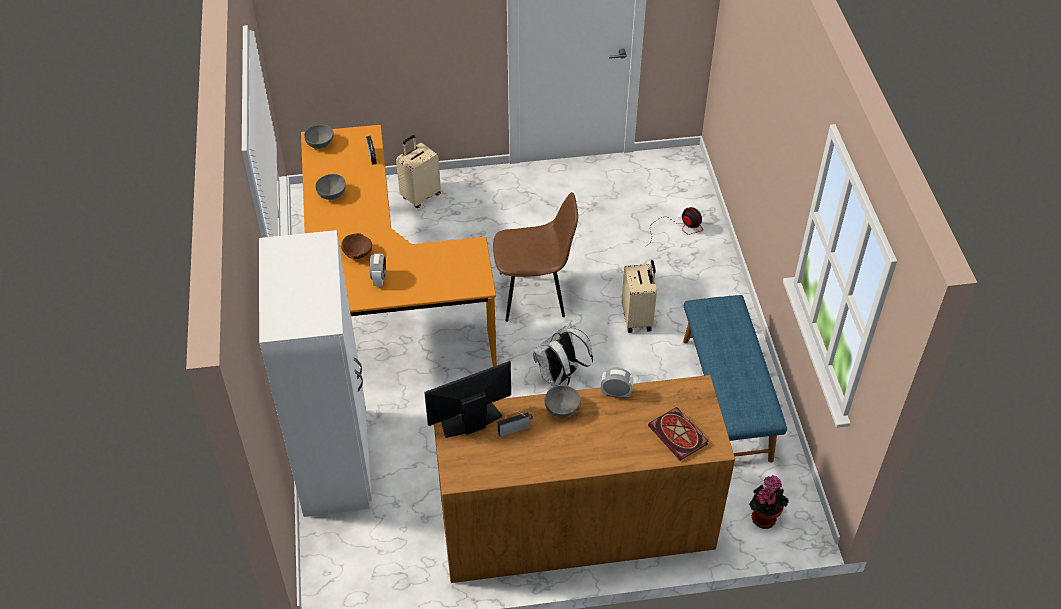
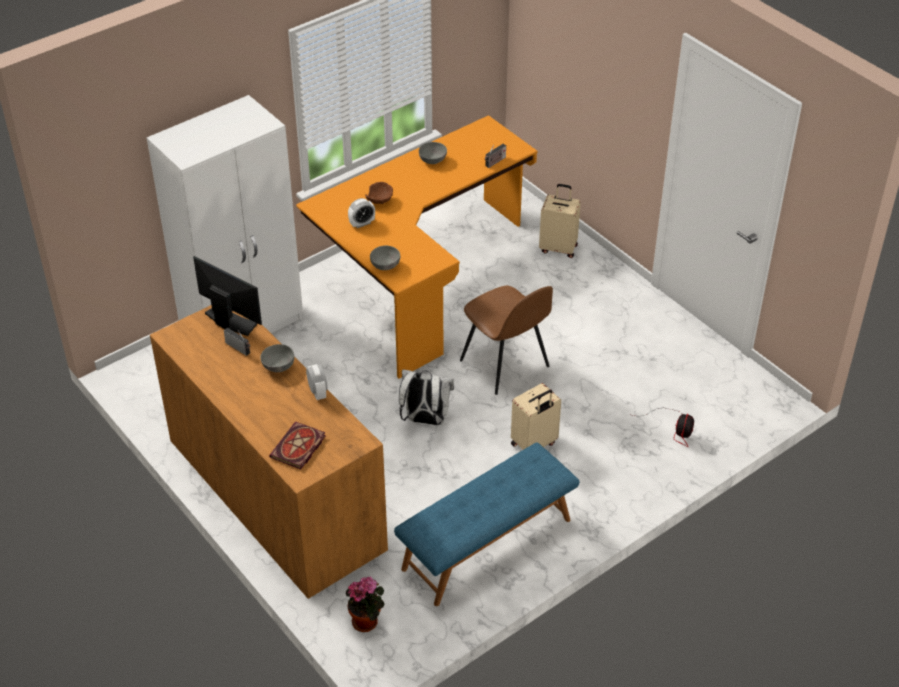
camera: 60 degrees right, 5 degrees down
(321, 144) = (483, 130): grey bowl -> grey bowl (385, 266)

